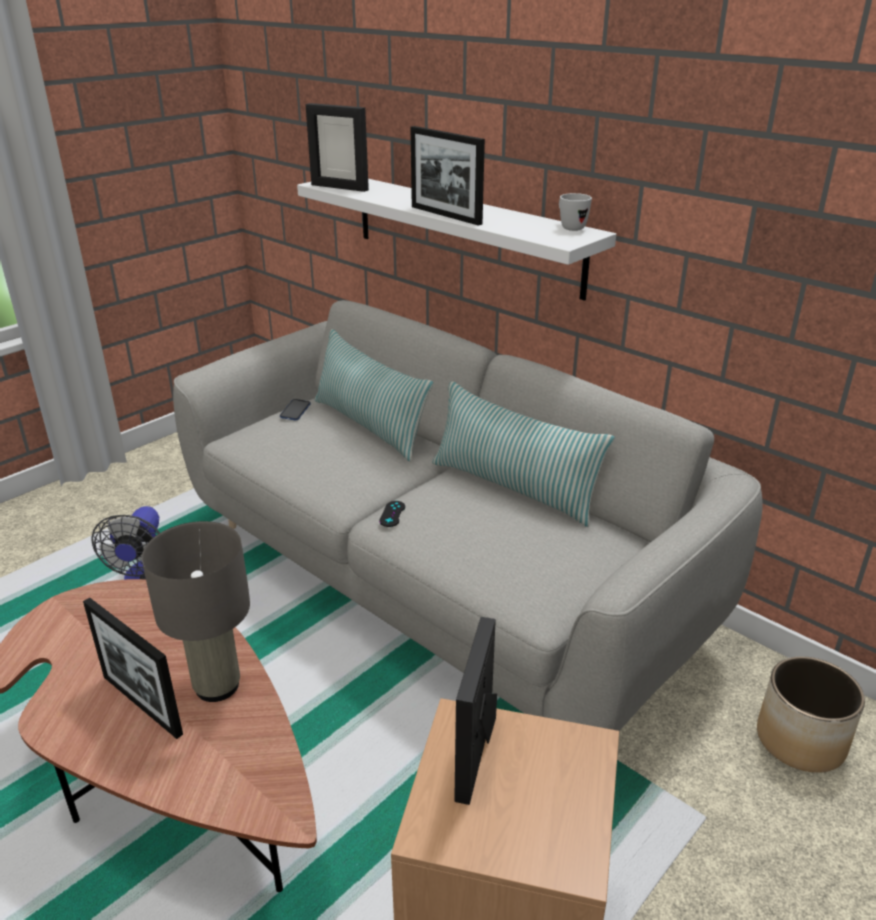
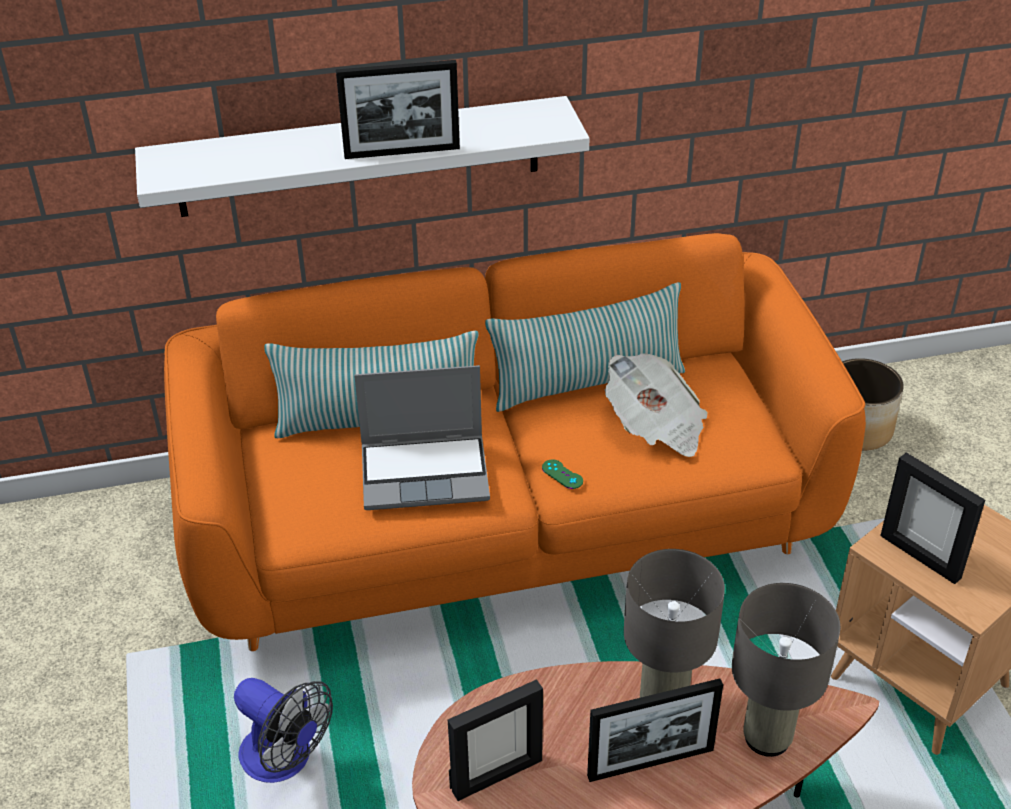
camera: 55 degrees left, 10 degrees up
(214, 769) = (767, 736): none -> grey table lamp
(295, 411) = (287, 461): phone -> none
(332, 459) = (426, 473): none -> laptop
(340, 187) = (197, 171): picture frame -> picture frame (496, 774)
(392, 514) = (562, 474): black game controller -> green game controller
(438, 581) = (507, 527): grey sofa -> orange sofa
(497, 535) = (655, 426): none -> newspaper
(570, 227) = (525, 108): white mug -> none

